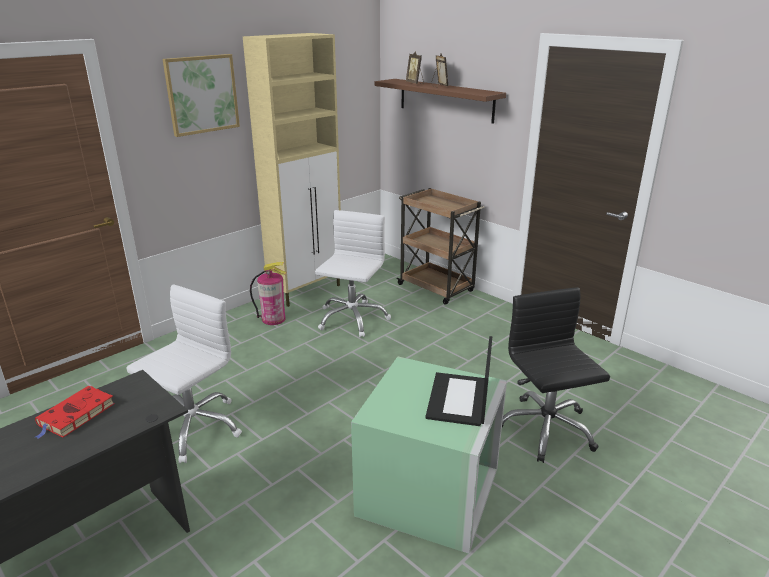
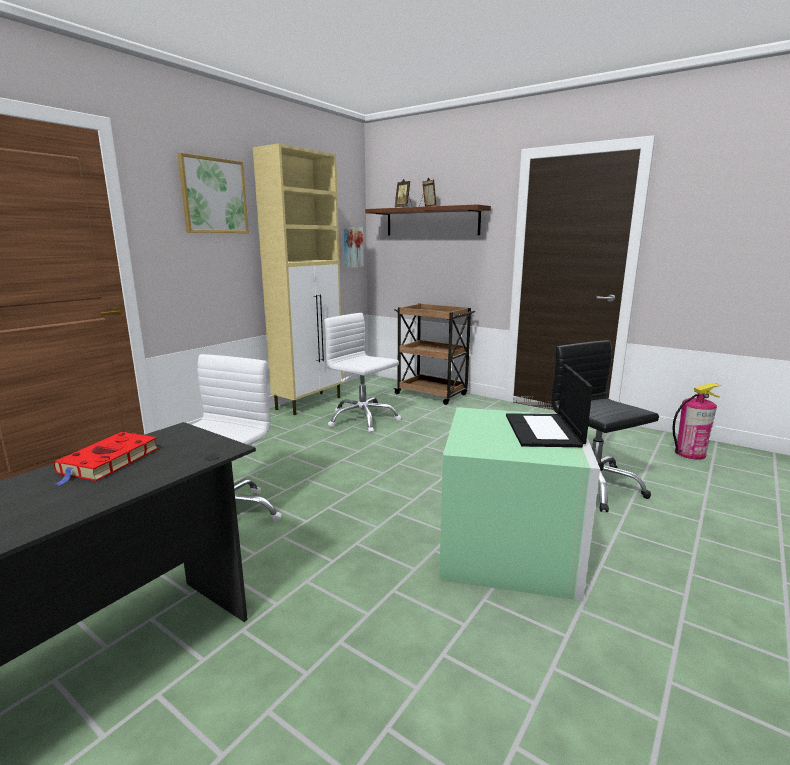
camera: 10 degrees left, 10 degrees down
(273, 319) = (283, 425): fire extinguisher -> fire extinguisher (690, 453)
(352, 318) = (362, 419): white office chair -> white office chair turned 60 degrees counterclockwise
(362, 120) = (352, 247): none -> picture

